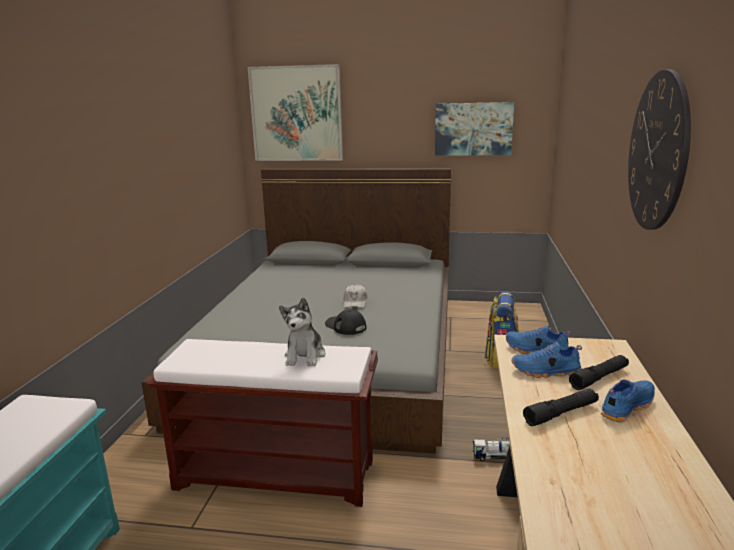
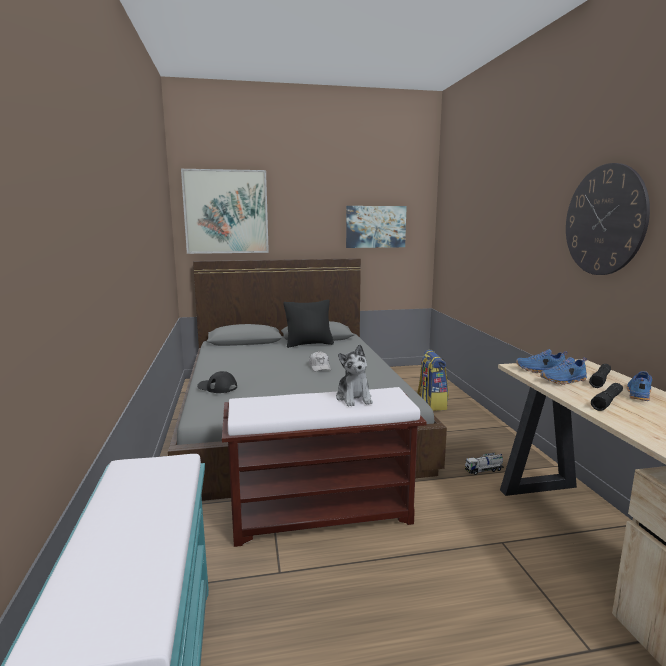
camera: 20 degrees left, 5 degrees down
(345, 326) = (330, 384): black cap -> black cap (217, 387)
(372, 270) = (309, 344): none -> black pillow

